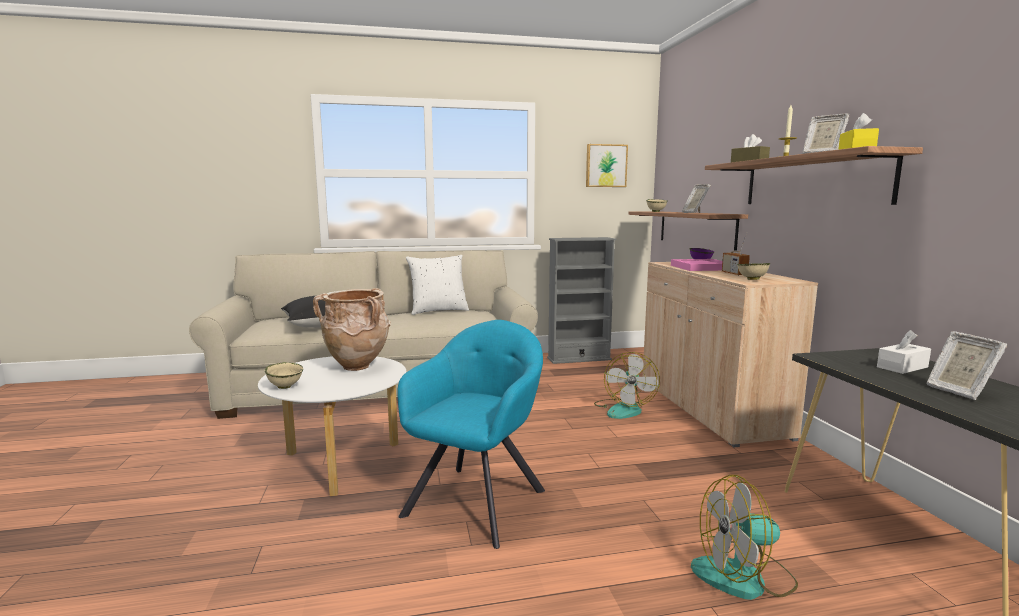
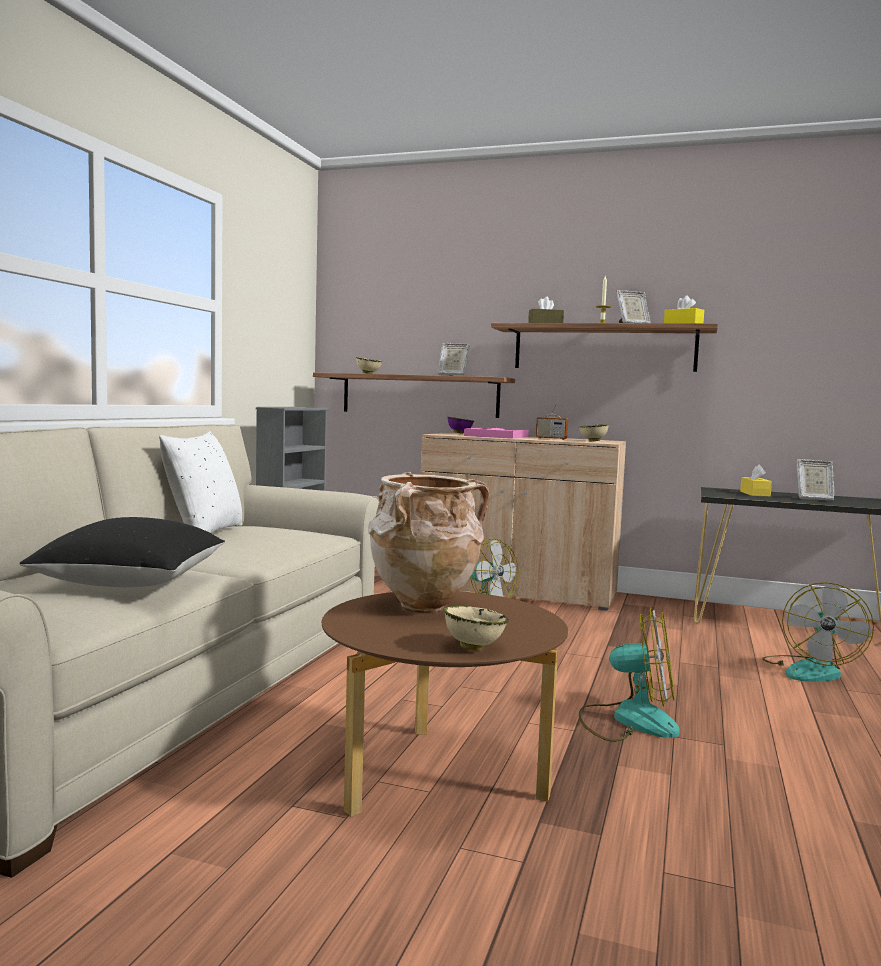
camera: 60 degrees left, 5 degrees down
(341, 462) = (439, 777): white coffee table -> brown coffee table
(478, 499) = (629, 720): turquoise armchair -> fan
(605, 166) = (282, 306): picture -> none
(902, 367) = (755, 494): white tissue box -> yellow tissue box

